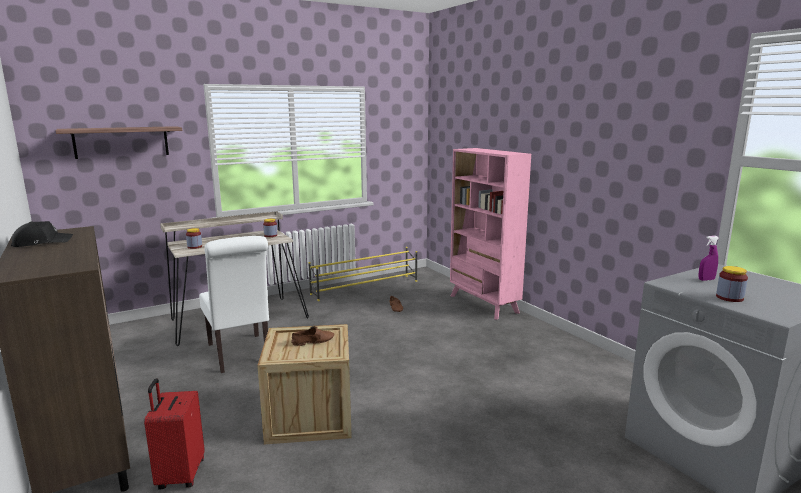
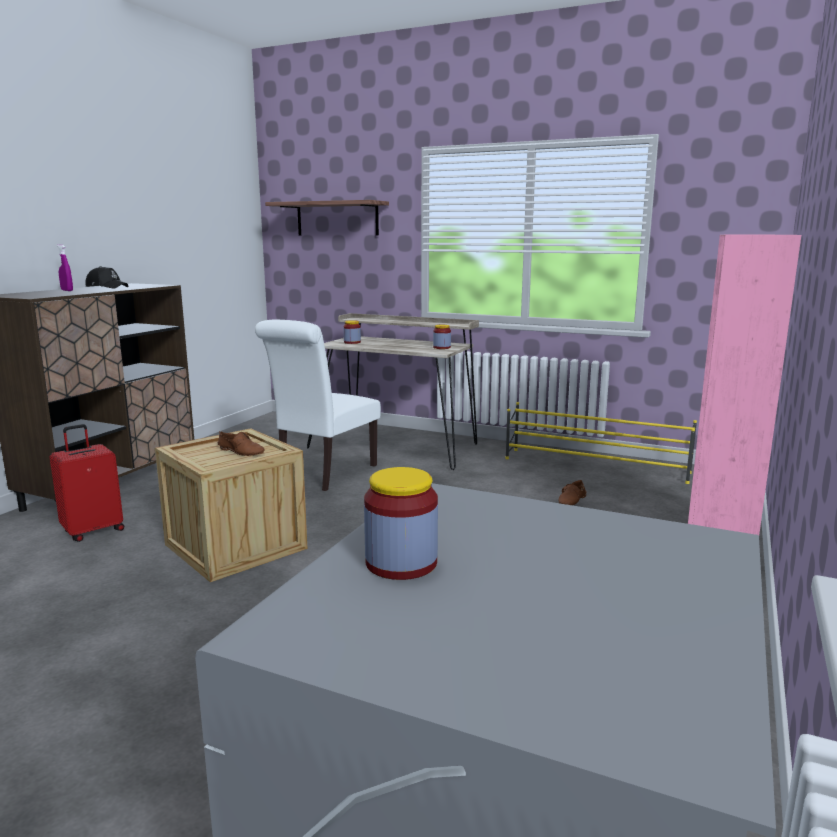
camera: 55 degrees right, 0 degrees up
(706, 280) = (539, 531): purple spray bottle -> purple spray bottle (67, 290)

